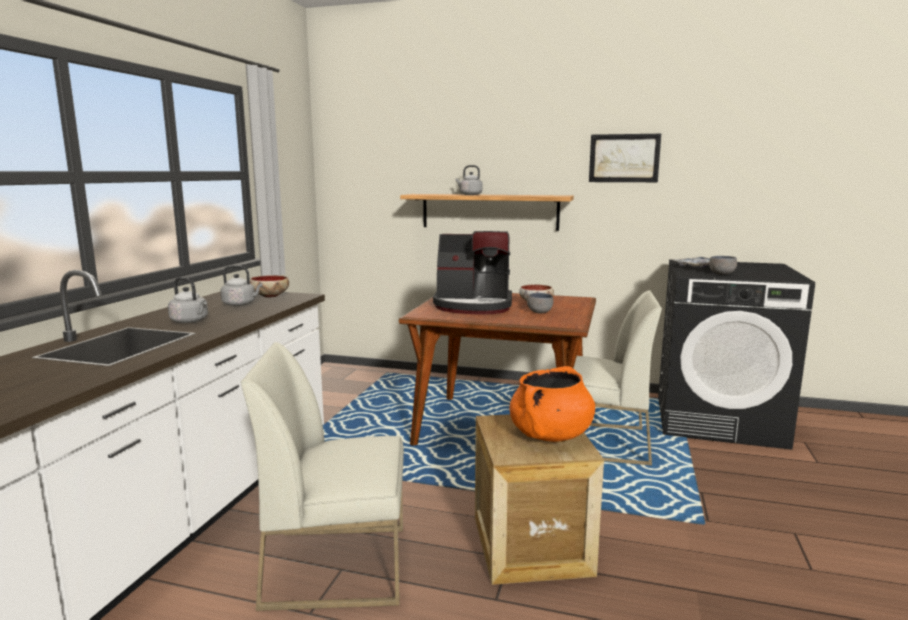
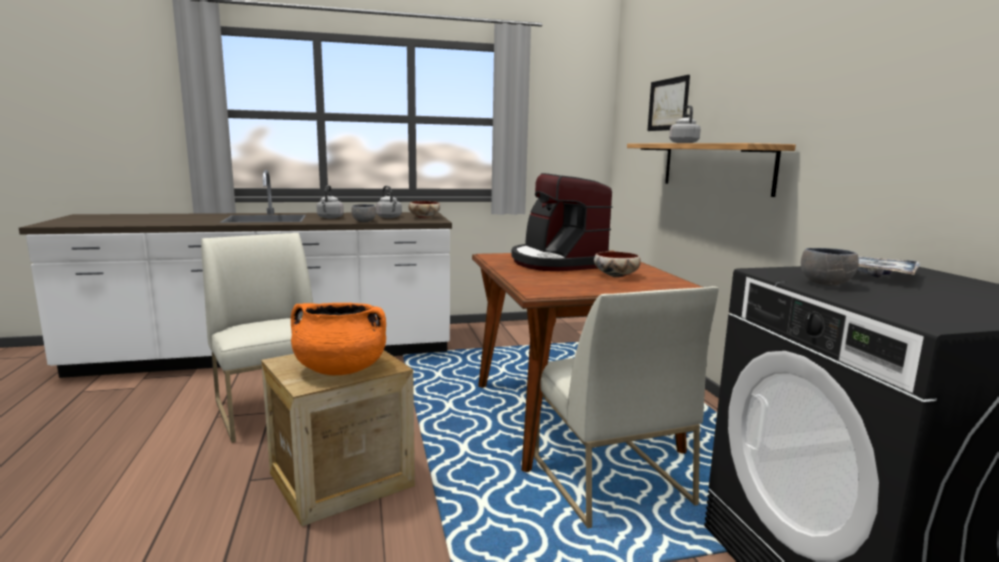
camera: 60 degrees right, 0 degrees up
(540, 312) = (573, 280): grey bowl -> grey bowl (364, 222)
(624, 158) = (865, 78): picture -> picture (668, 104)

